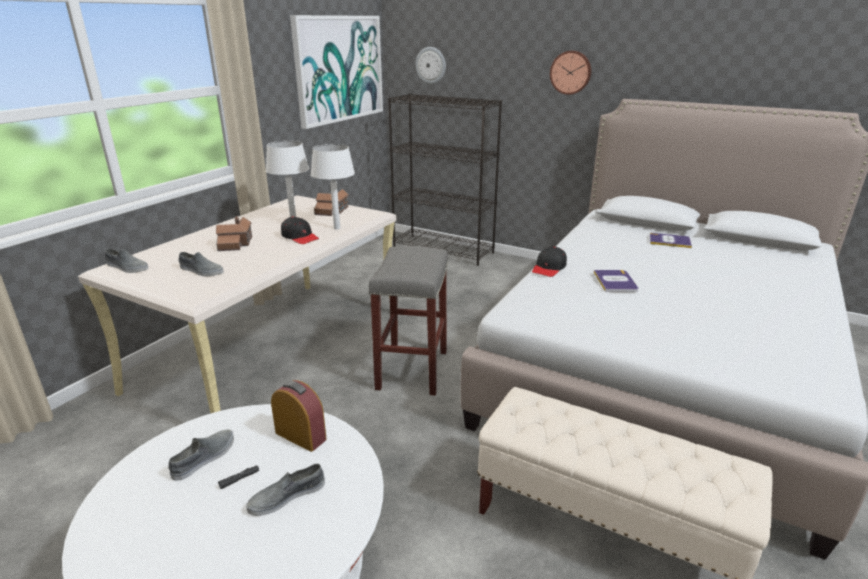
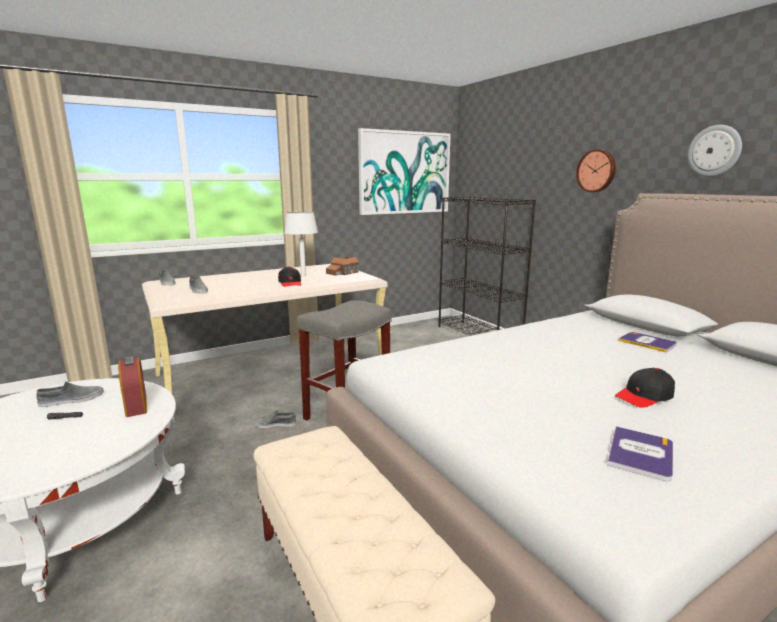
camera: 30 degrees right, 10 degrees down
(236, 243) = (246, 280): toy house -> none
(287, 496) = (69, 437): grey shoe -> grey shoe (275, 424)
(336, 228) = (324, 282): white table lamp -> none
(431, 65) = (486, 172): wall clock -> wall clock (714, 151)
(549, 268) = (471, 339): black cap -> black cap (644, 396)
(615, 282) = (517, 360): book -> book (640, 454)

